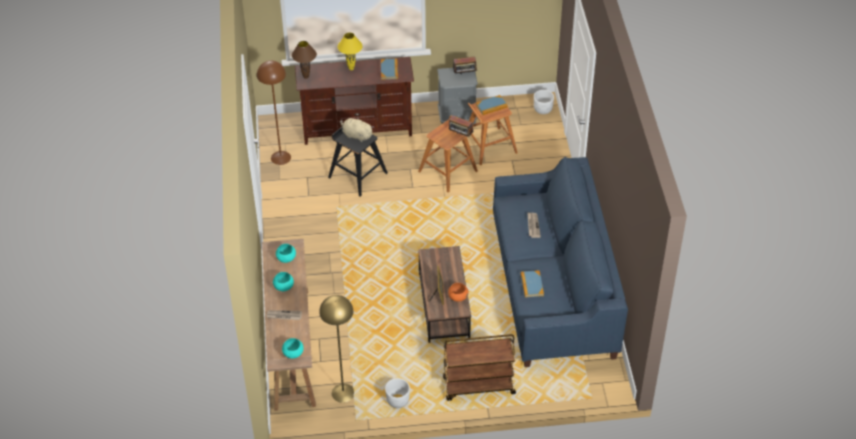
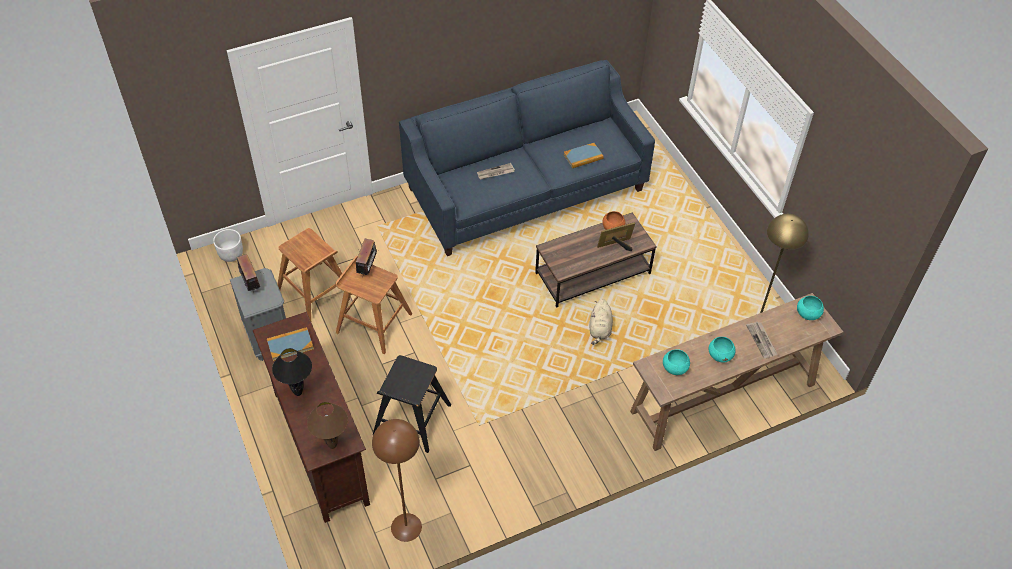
camera: 110 degrees left, 5 degrees up
(351, 68) = (298, 392): yellow table lamp -> black table lamp
(356, 135) = (403, 379): beige plush toy -> beige plush toy (600, 329)
(397, 400) = (738, 280): white planter -> none
(478, 386) = (684, 220): brown cart -> none
(491, 106) = (301, 250): book -> none

